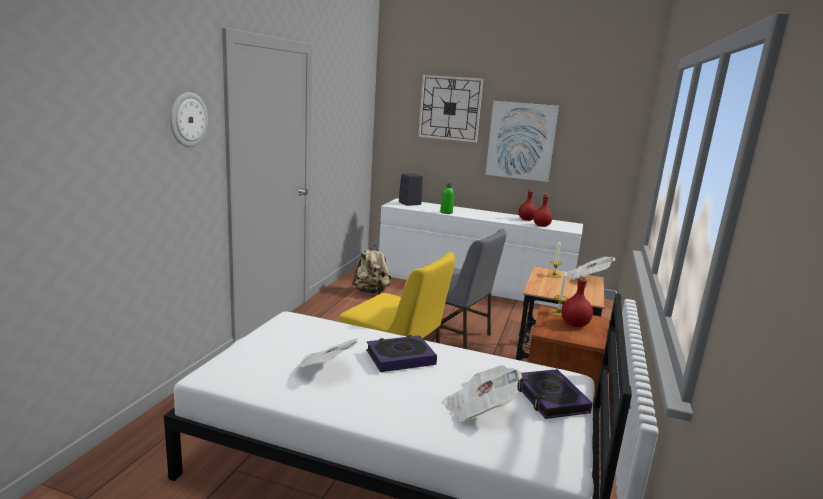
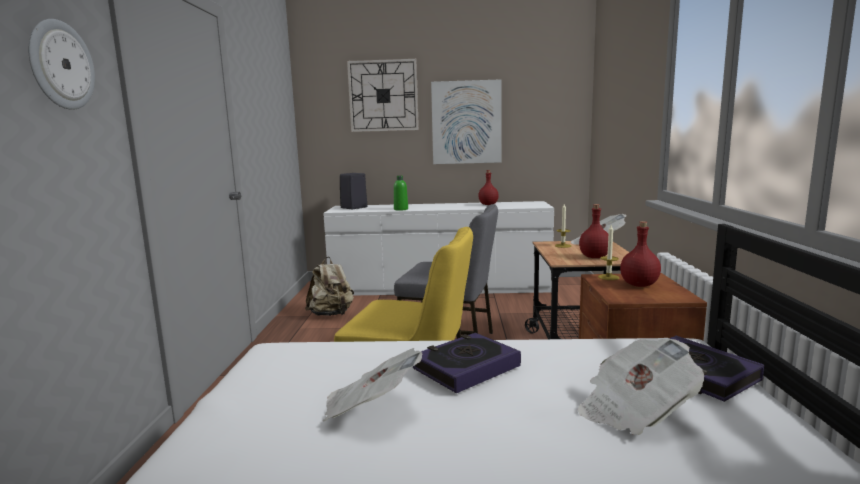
camera: 15 degrees left, 5 degrees down
(541, 225) = (508, 207): red bottle -> red bottle (593, 257)

